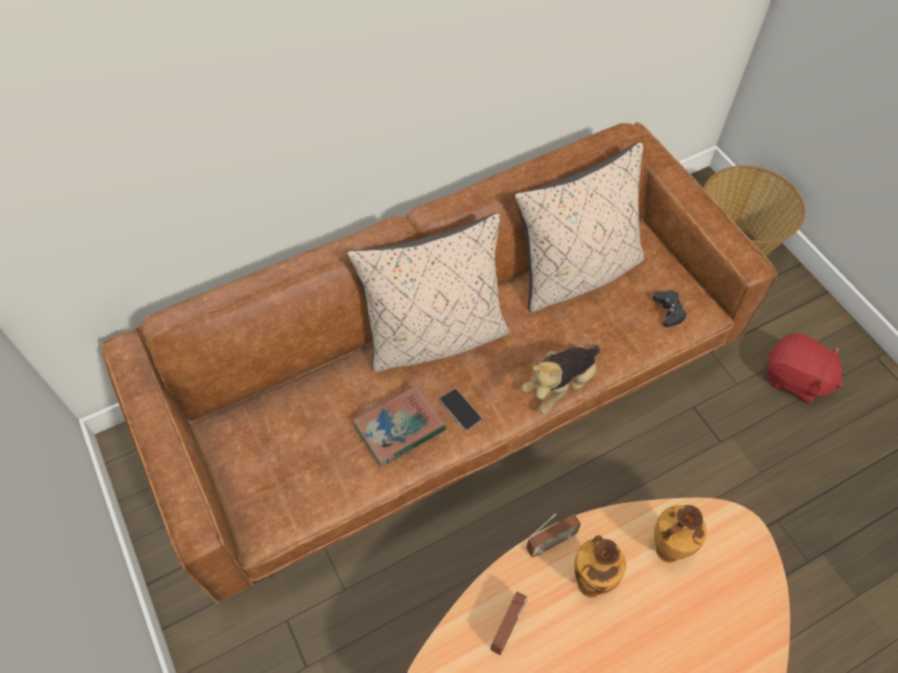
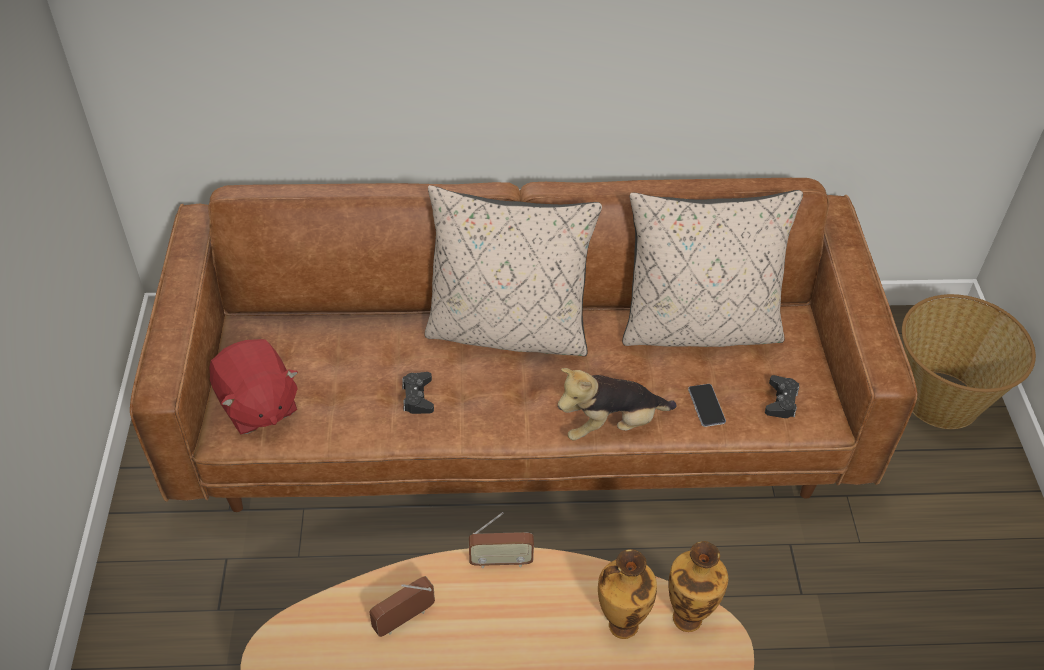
camera: 25 degrees right, 10 degrees down
(400, 428) = (417, 397): book -> black game controller
(460, 410) = (489, 405): phone -> phone (706, 406)
(590, 582) = (518, 617): vase -> vase (688, 616)
(795, 379) = (938, 567): red plush toy -> red plush toy (257, 406)

